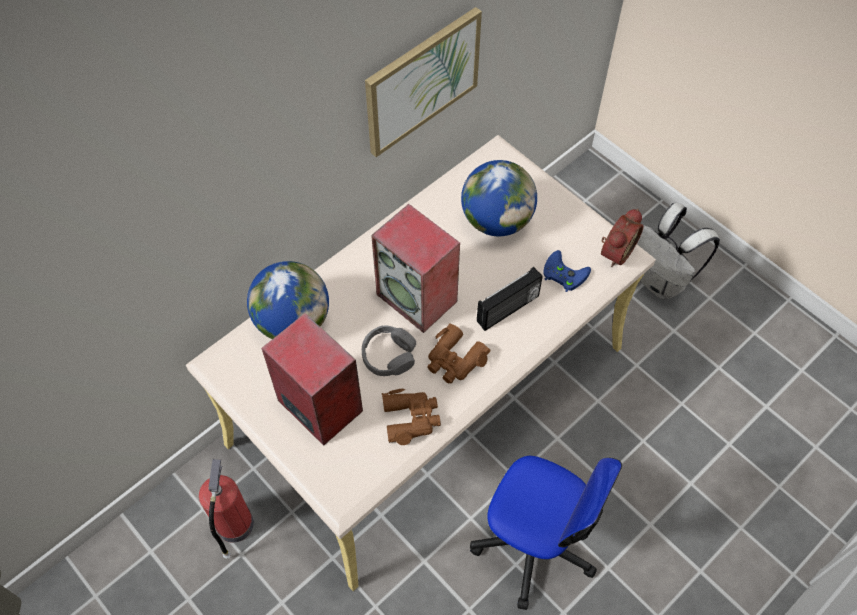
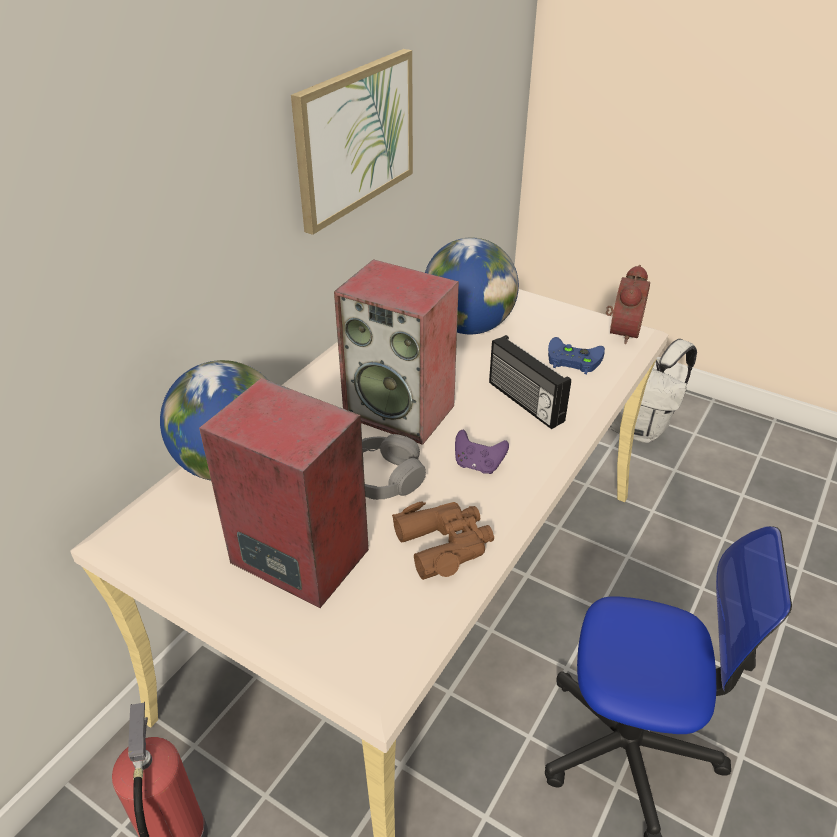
camera: 15 degrees left, 20 degrees down
(454, 360) = (478, 465): brown binoculars -> purple game controller
(508, 310) = (524, 402): radio -> radio turned 105 degrees clockwise

